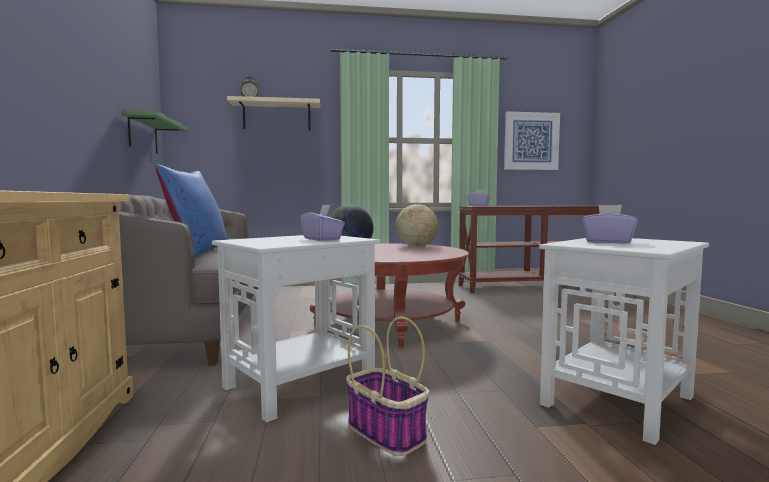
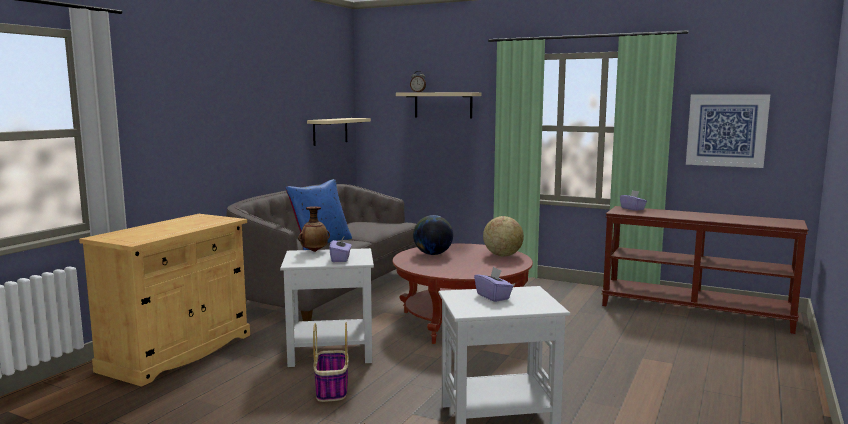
camera: 35 degrees right, 5 degrees up
(143, 134) = (330, 131): green shelf -> beige shelf
(258, 238) = (314, 251): none -> vase

